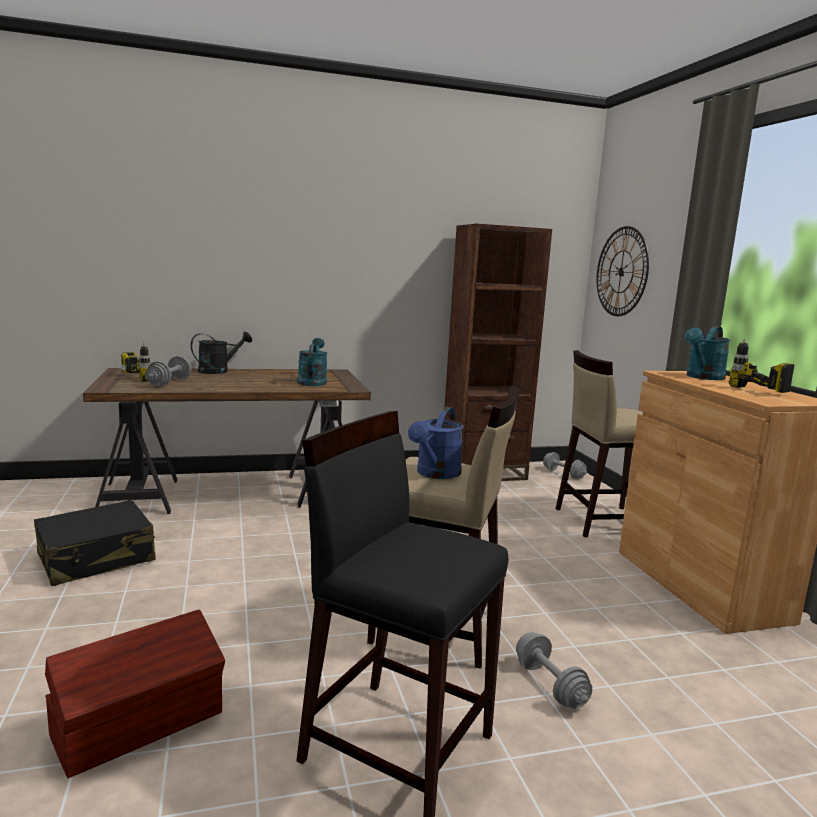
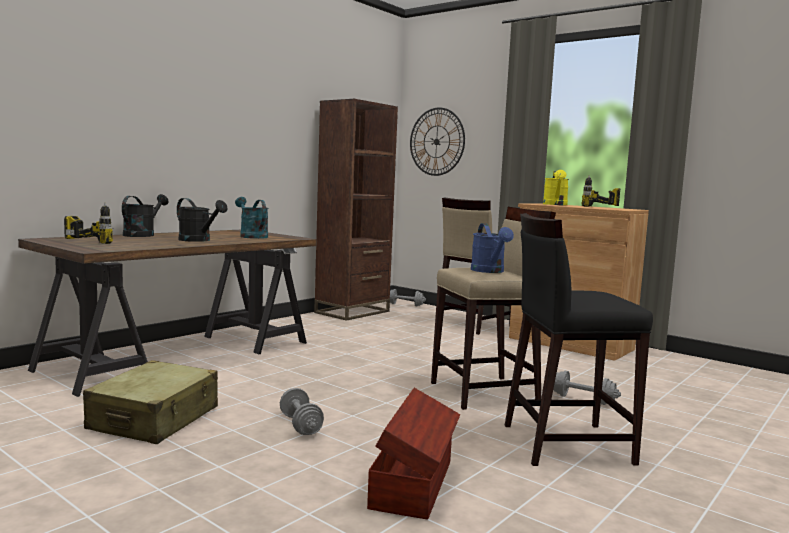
camera: 35 degrees left, 5 degrees down
(97, 558) = (155, 419): black suitcase -> beige suitcase
(169, 382) = (134, 243): grey dumbbell -> grey dumbbell (300, 425)
(239, 383) = (199, 240): none -> black watering can
(702, 377) = (555, 204): turquoise watering can -> yellow watering can

